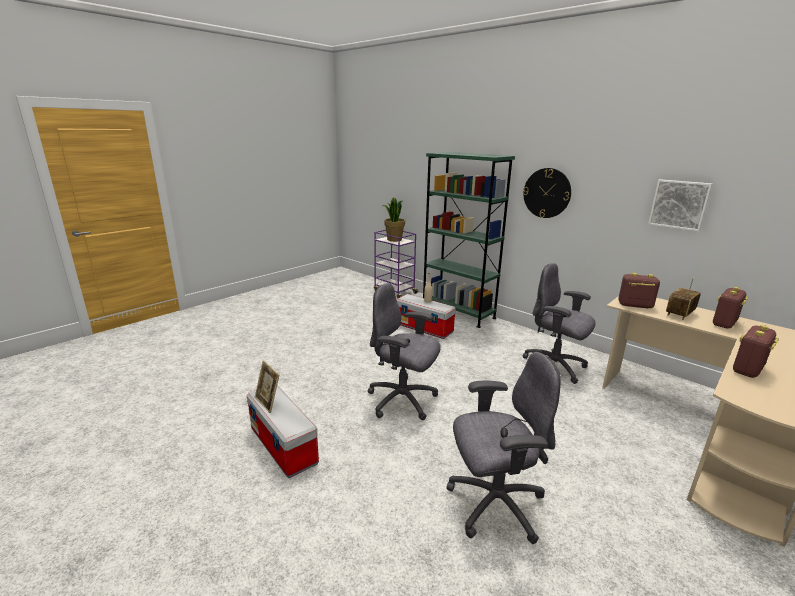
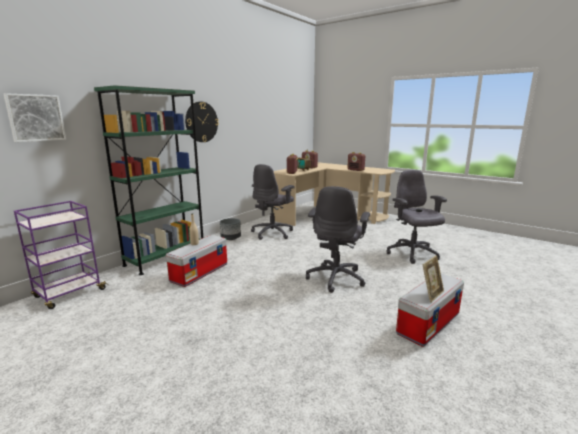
camera: 95 degrees left, 5 degrees down
(394, 239) = (51, 219): potted plant -> none
(521, 340) = (231, 238): none -> grey planter
(679, 204) = (263, 118): picture -> picture (35, 118)

